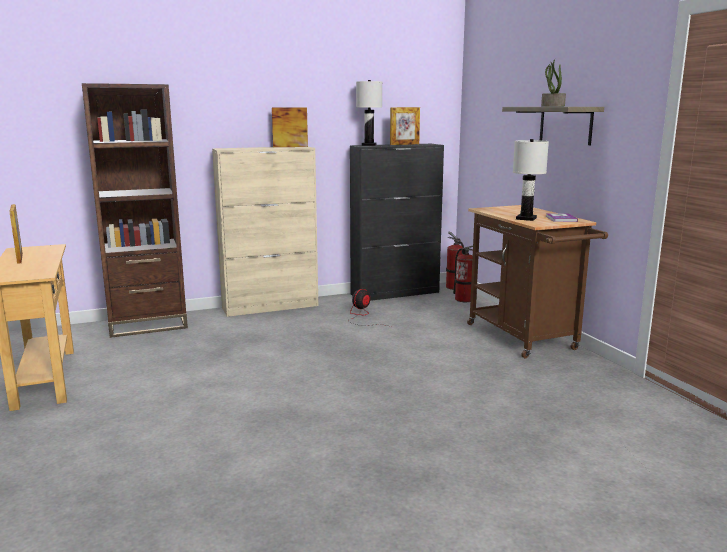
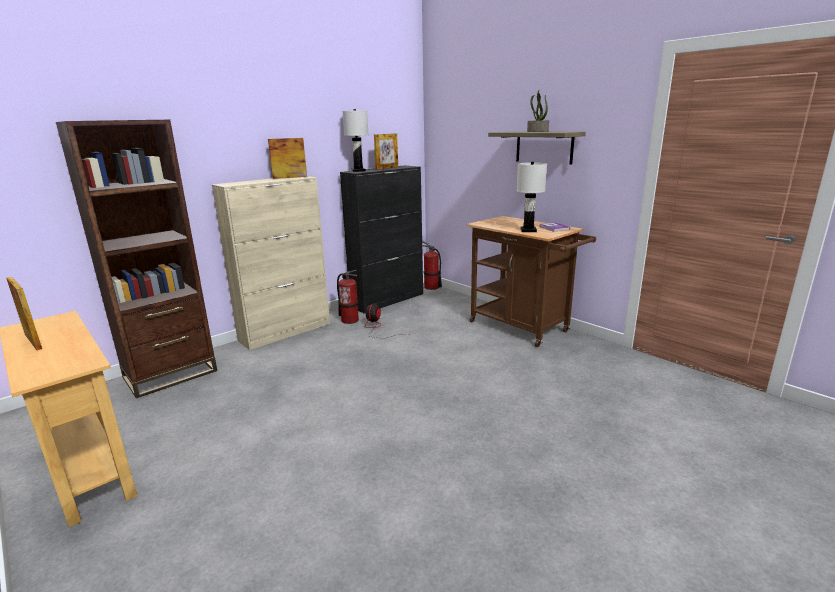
camera: 20 degrees left, 5 degrees up
(464, 299) = (448, 298): fire extinguisher -> fire extinguisher (350, 320)

